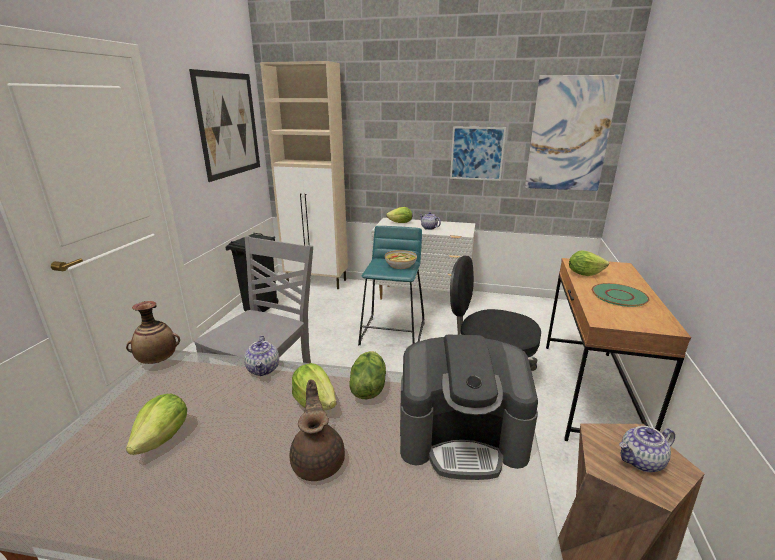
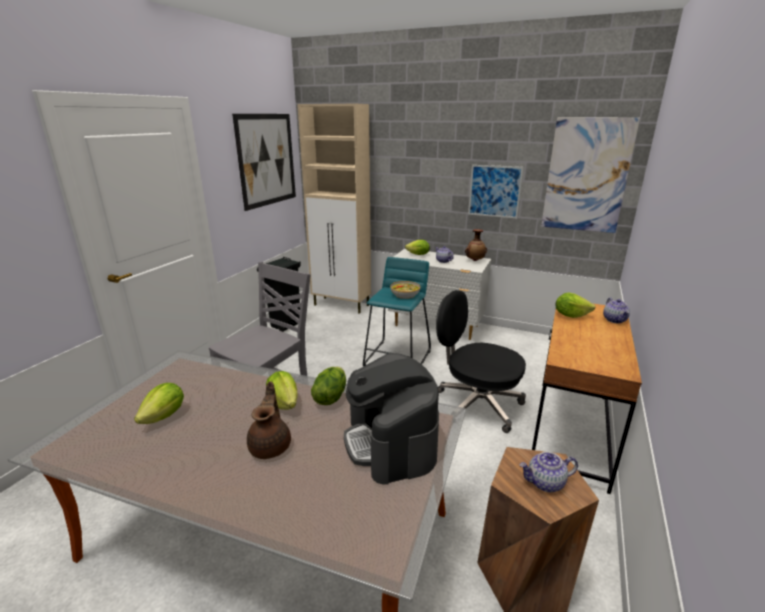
camera: 10 degrees right, 0 degrees up
(158, 361) = (176, 359): vase -> vase (475, 260)
(264, 369) = (253, 374): teapot -> teapot (615, 320)
(462, 436) = (391, 442): coffee machine -> coffee machine turned 60 degrees clockwise
(619, 296) = (593, 339): green plate -> none

